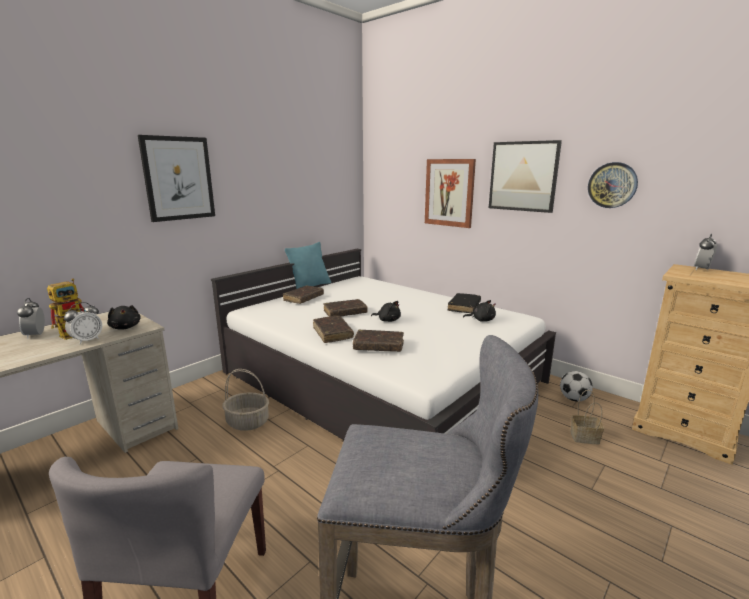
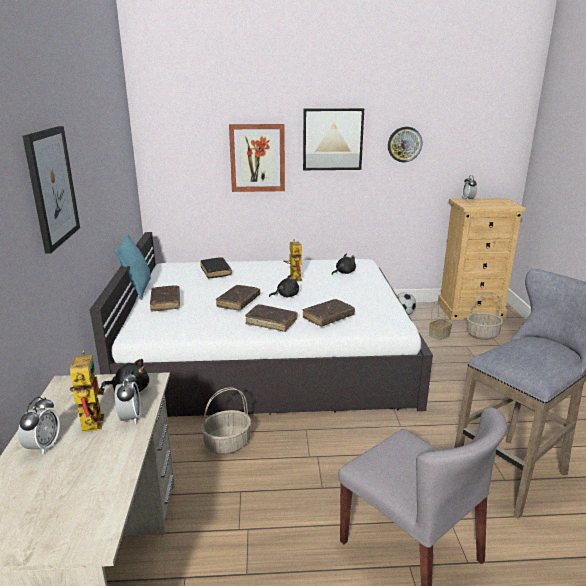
camera: 45 degrees left, 5 degrees up
(36, 335) = (43, 446): alarm clock -> alarm clock turned 105 degrees counterclockwise
(426, 310) = (293, 277): none -> toy robot
(464, 307) = (313, 266): black book -> black book (216, 272)
(654, 464) = (482, 334): none -> basket

